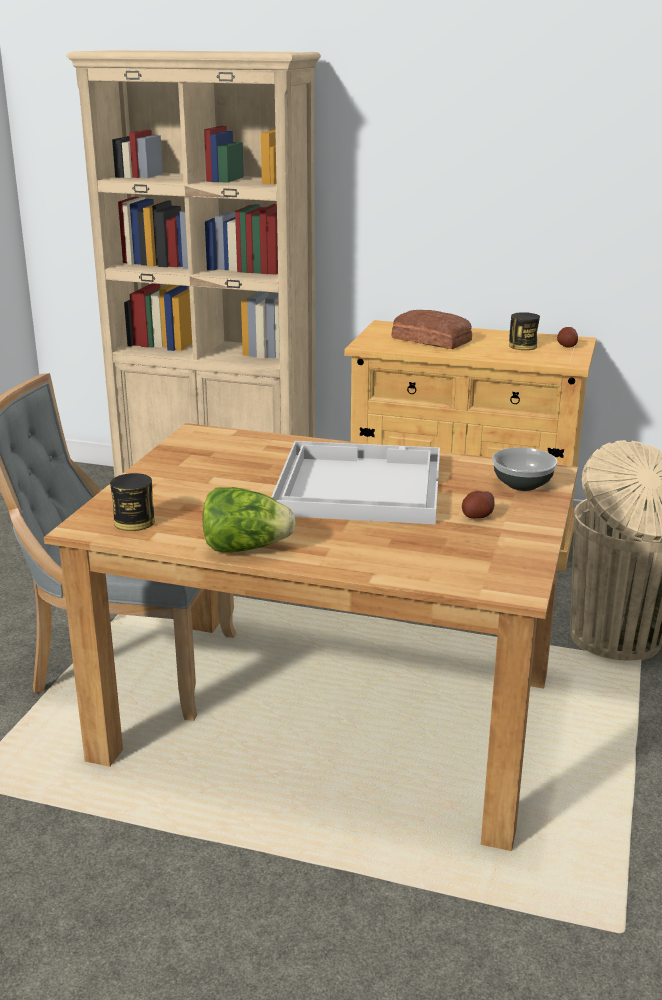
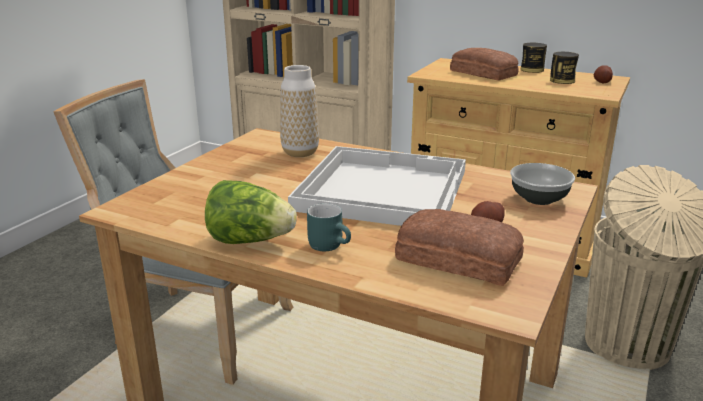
camera: 10 degrees right, 0 degrees up
(134, 522) = (164, 208): can -> can (532, 70)
(251, 450) = (300, 152): none -> vase
(330, 546) = (331, 245): none -> turquoise mug
(458, 549) = (457, 258): none -> bread

